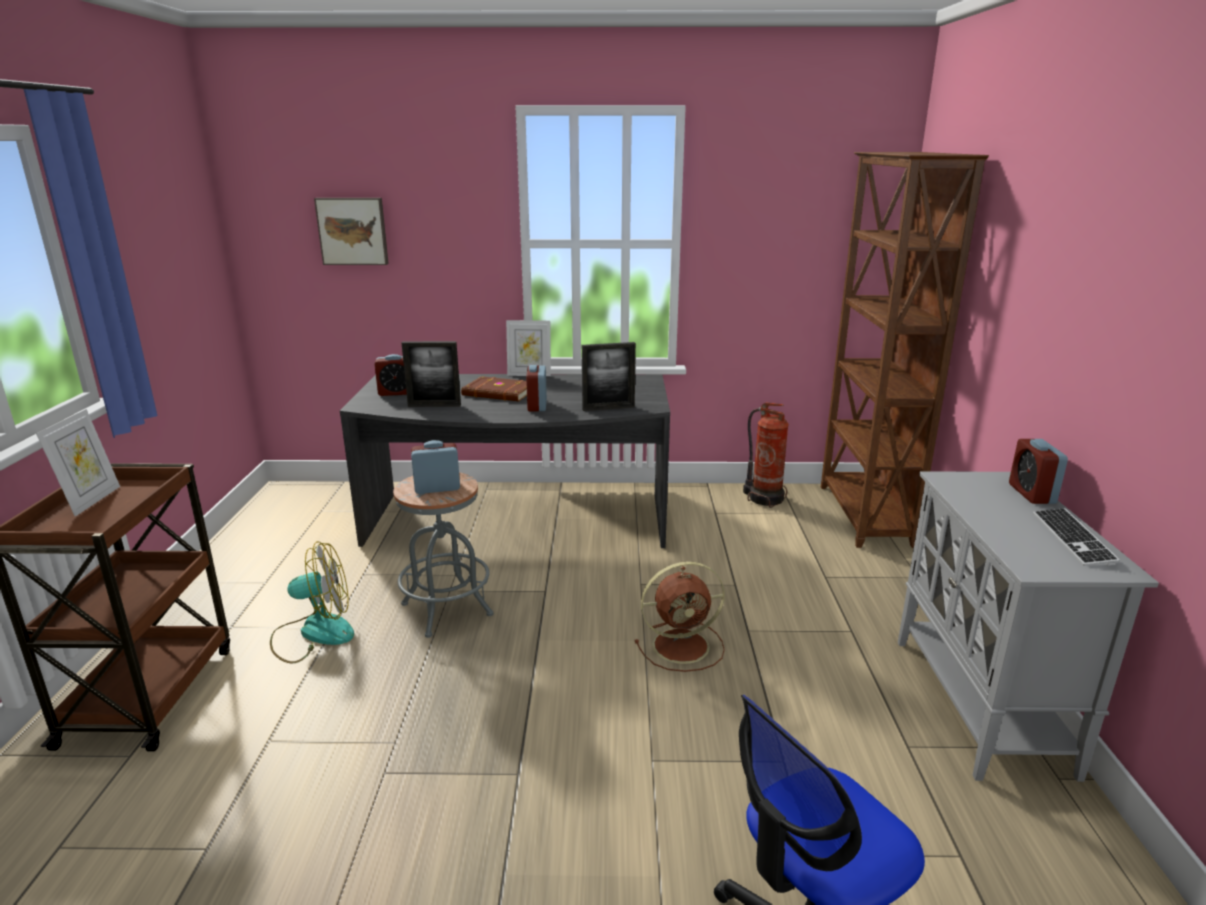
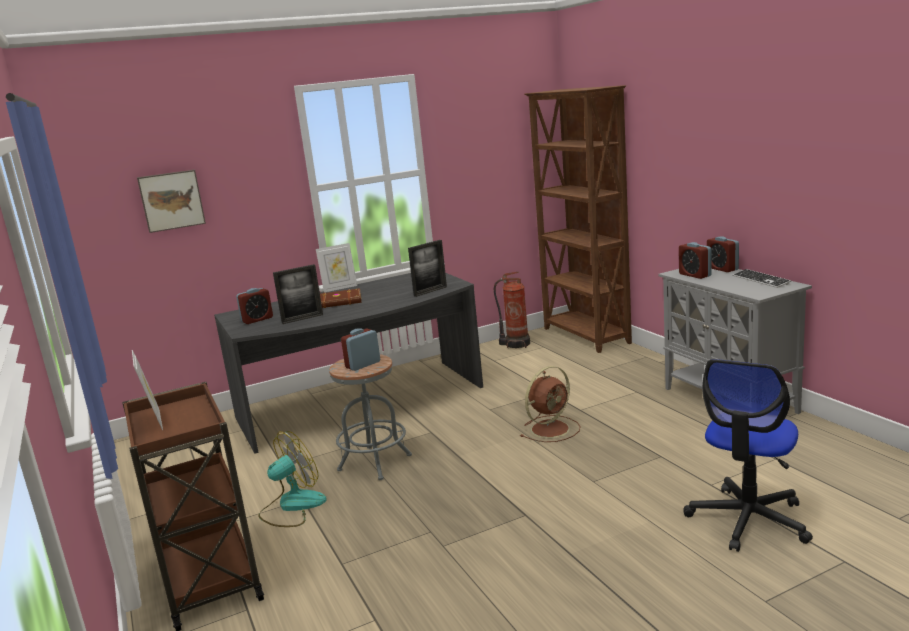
camera: 25 degrees left, 5 degrees down
(537, 406) = (379, 301): alarm clock -> alarm clock (695, 275)

